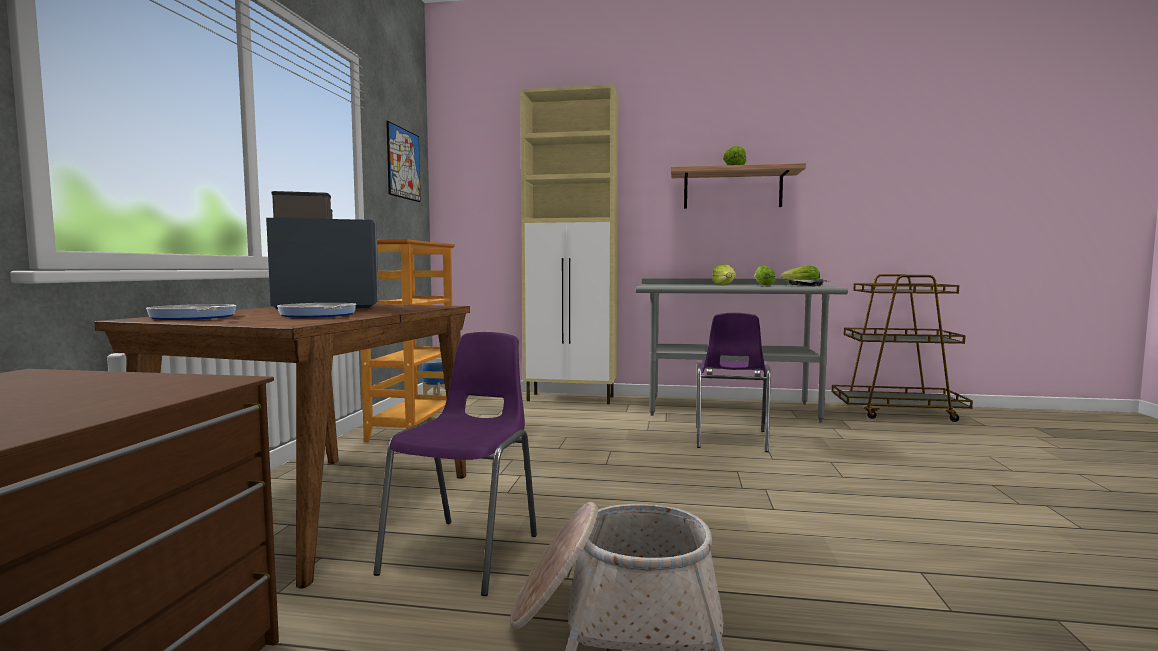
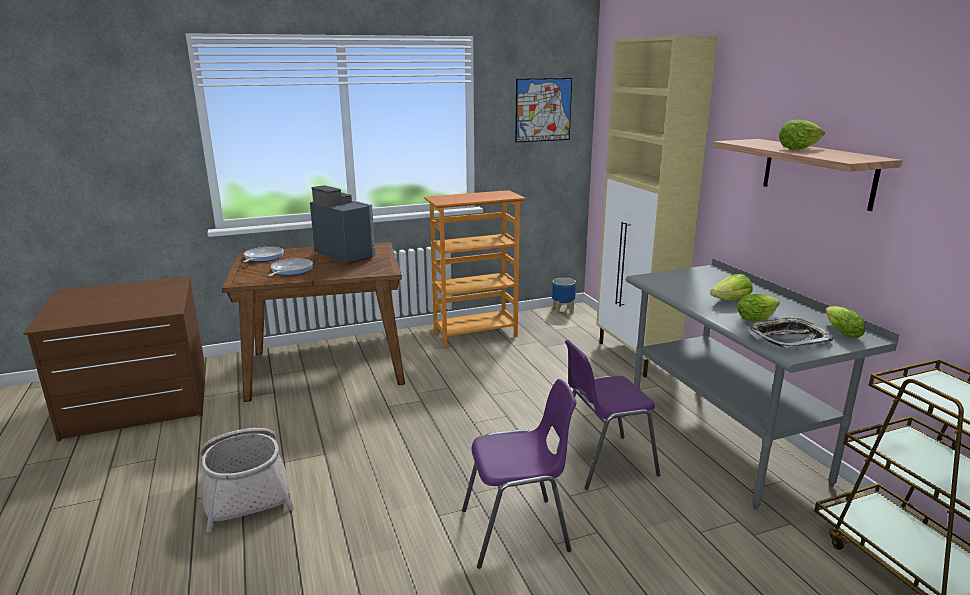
camera: 60 degrees right, 15 degrees up
(465, 553) = (297, 424): purple chair -> purple chair (518, 531)

